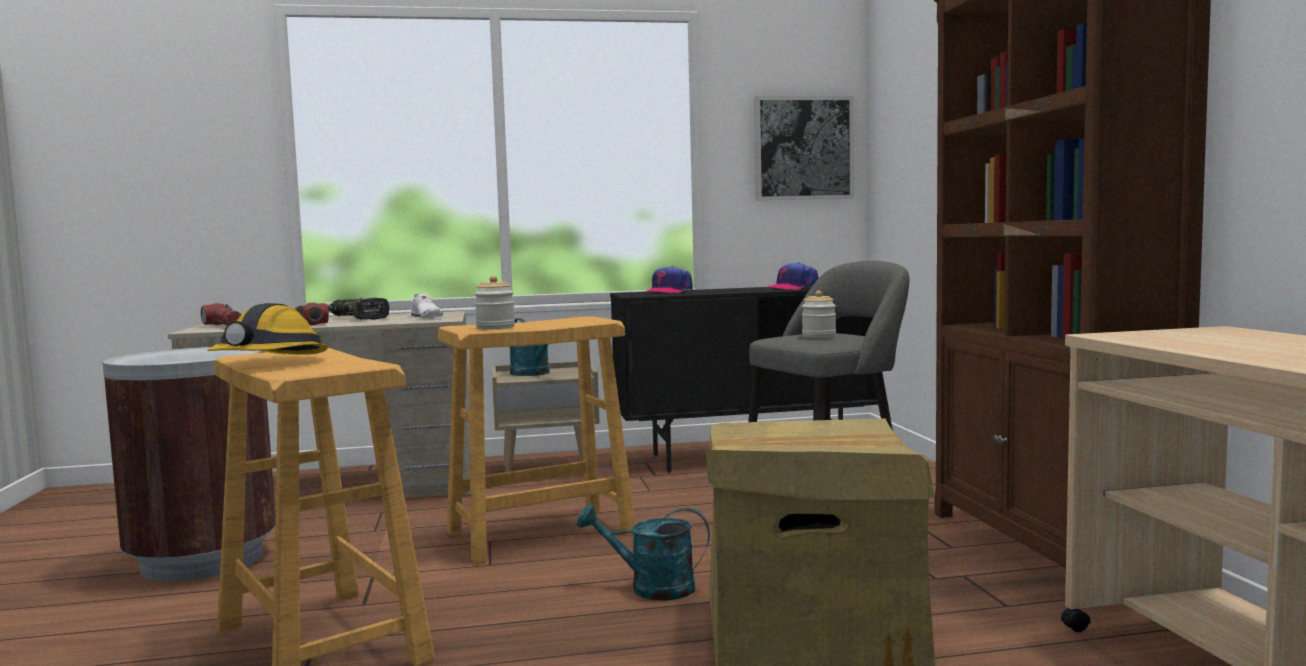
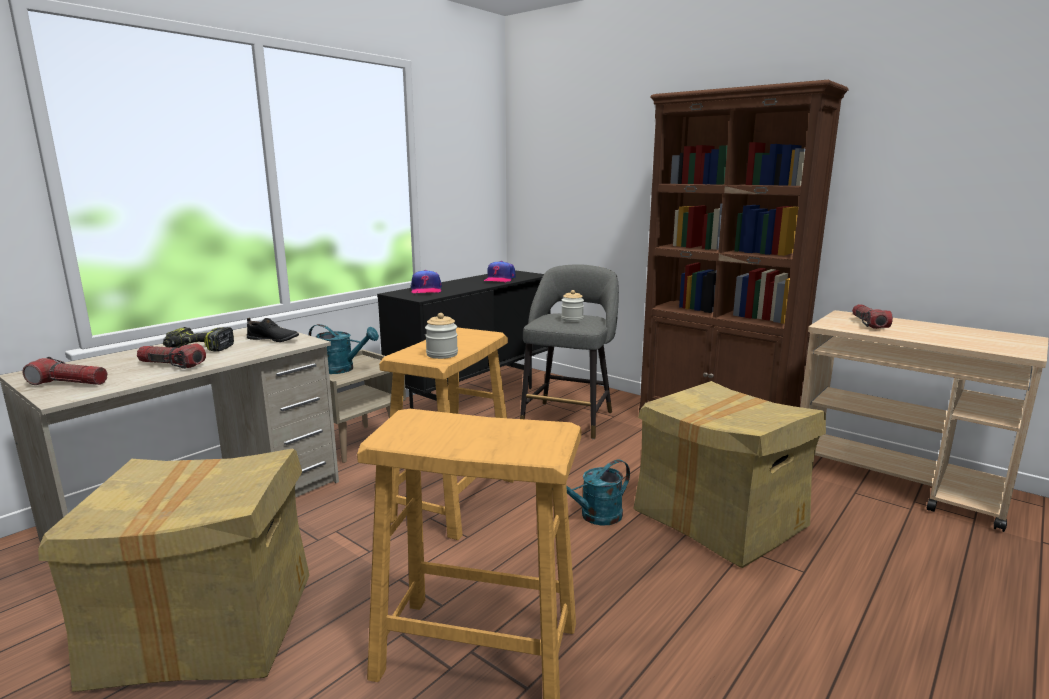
camera: 40 degrees left, 10 degrees up
(204, 560) = (207, 628): brown trash can -> cardboard box
(269, 362) = (452, 442): hard hat -> none
(426, 317) = (273, 340): white shoe -> black shoe
(803, 148) = (473, 173): picture -> none
(1209, 338) = (868, 323): none -> flashlight

